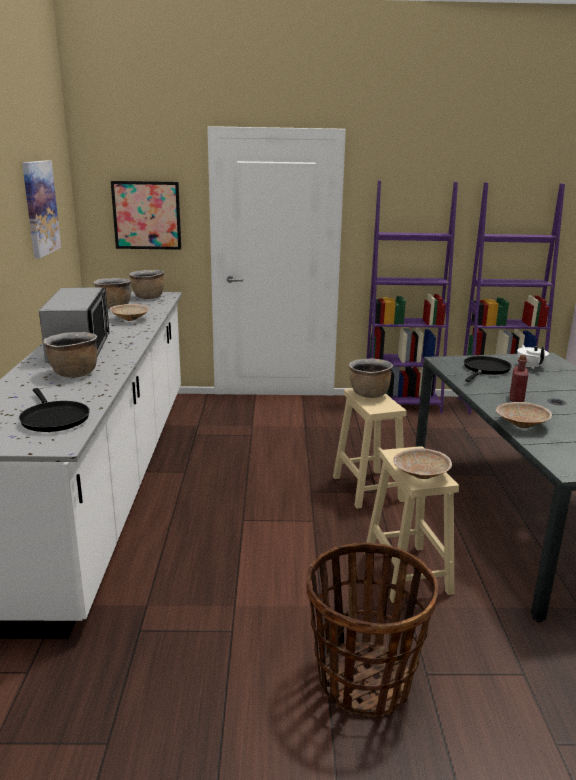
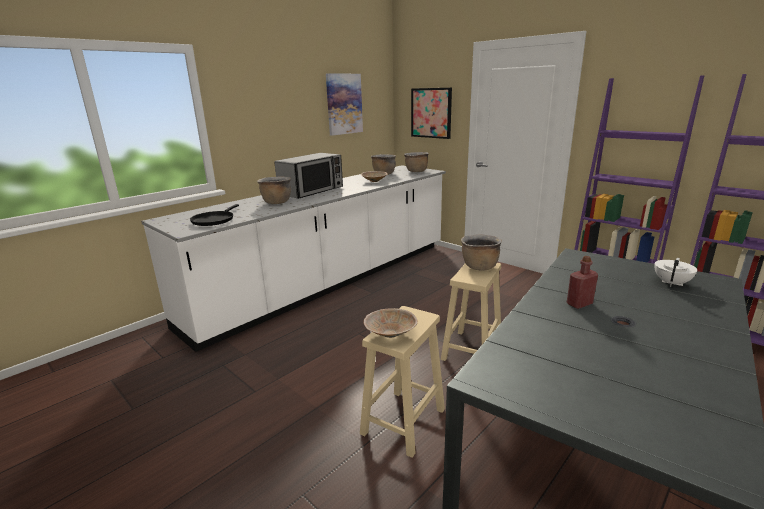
camera: 45 degrees right, 0 degrees up
(363, 680) = (265, 467): basket -> none
(485, 369) = (605, 272): black frying pan -> none
(521, 425) = (525, 326): beige bowl -> none

